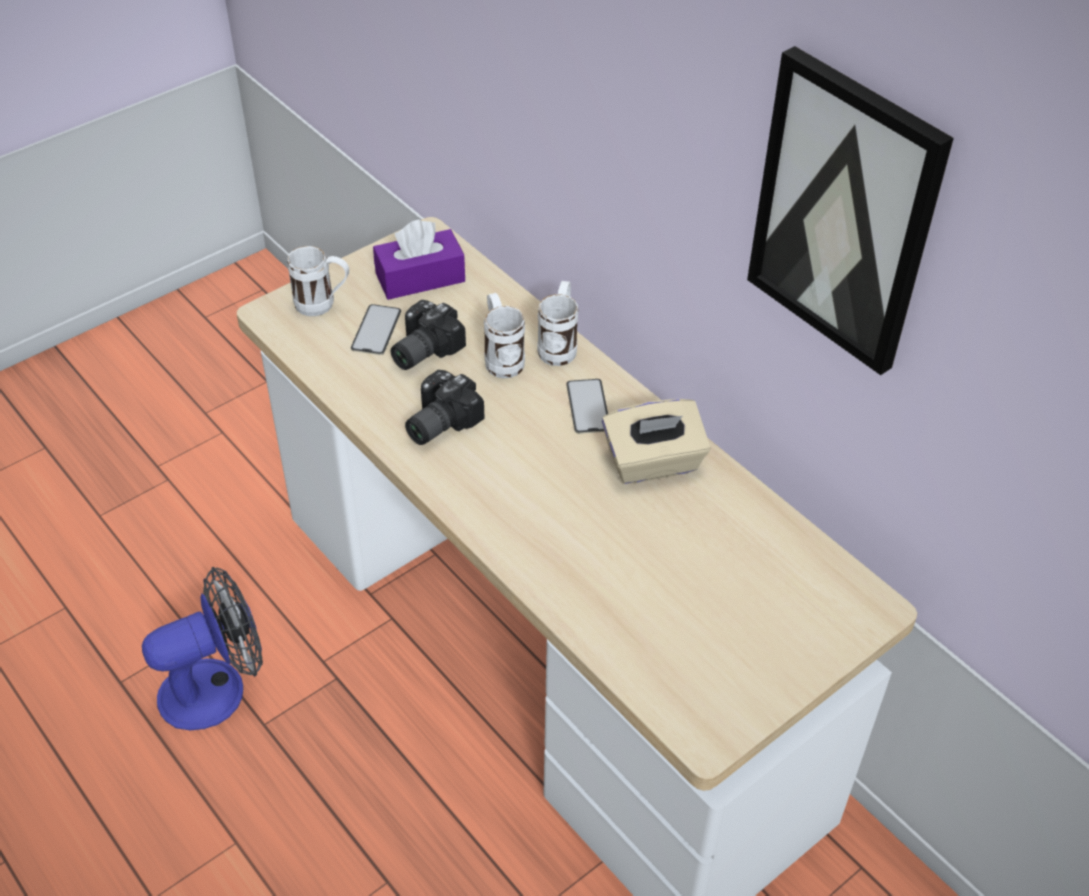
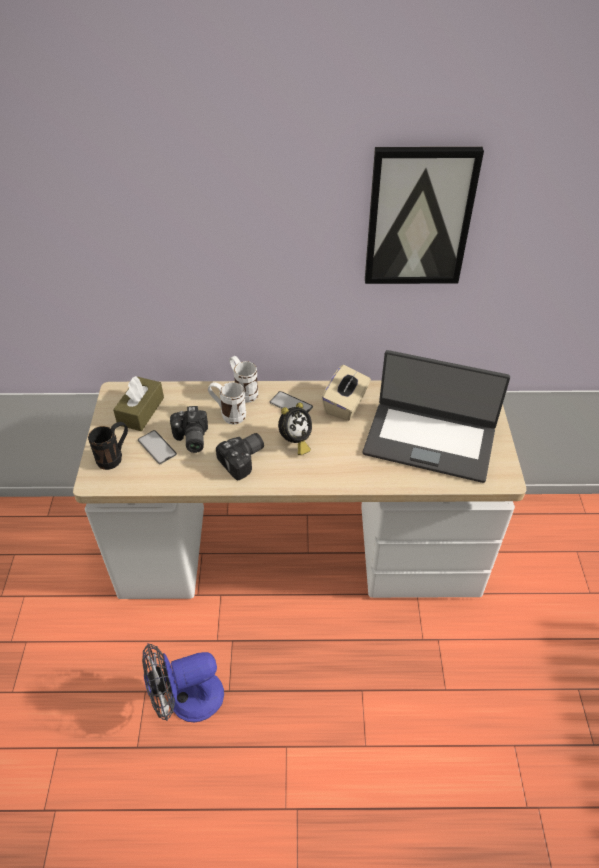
camera: 50 degrees left, 0 degrees up
(216, 687) = (186, 699): fan -> fan turned 120 degrees counterclockwise
(323, 306) = (115, 457): white mug -> black mug
(420, 277) = (141, 411): purple tissue box -> brown tissue box
(437, 422) = (244, 460): camera -> camera turned 120 degrees counterclockwise
(523, 452) = (295, 442): none -> alarm clock
(687, 599) = (429, 440): none -> laptop

